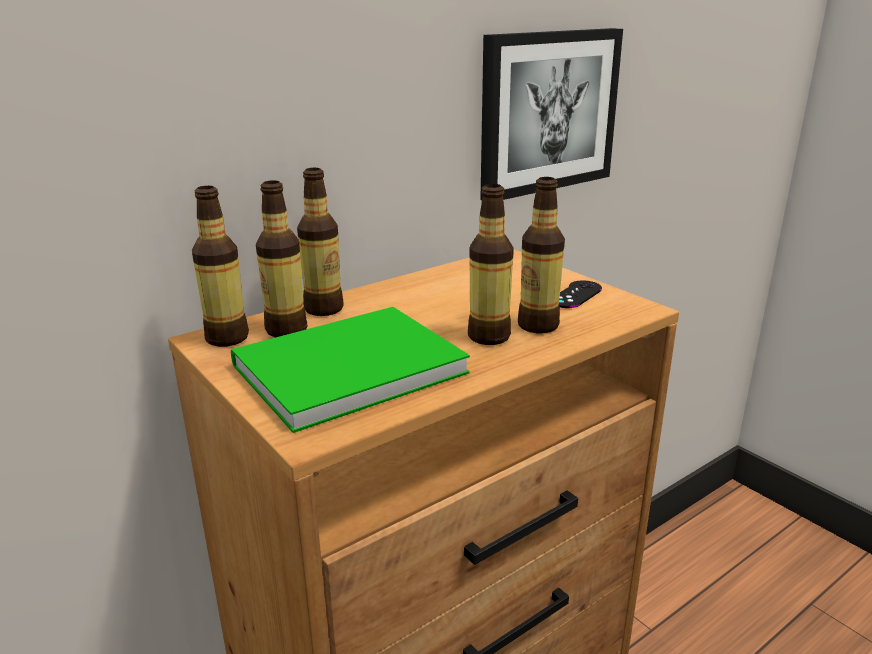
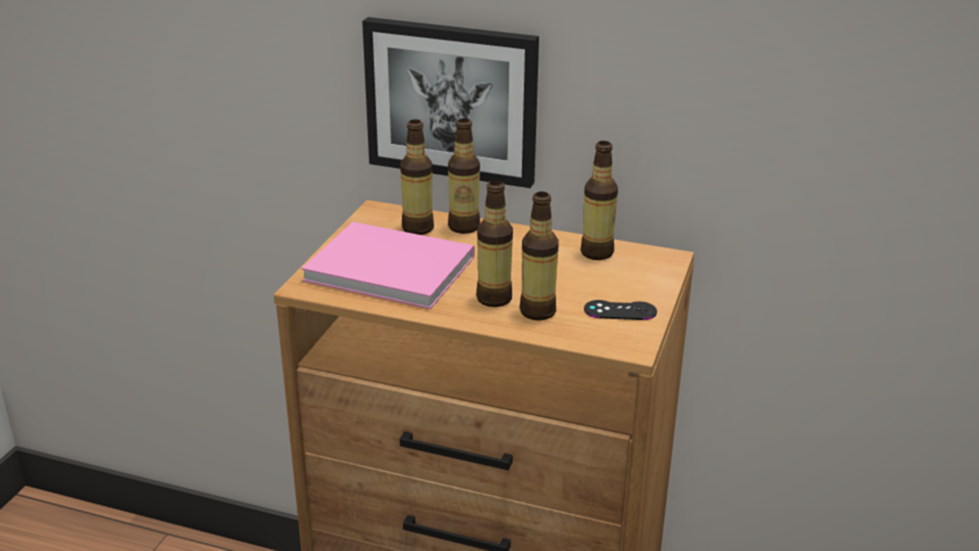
camera: 55 degrees right, 5 degrees up
(227, 338) = (385, 216): bottle -> bottle (597, 253)
(341, 368) = (387, 266): green book -> pink book
(547, 112) = (779, 134): picture -> picture (452, 100)

